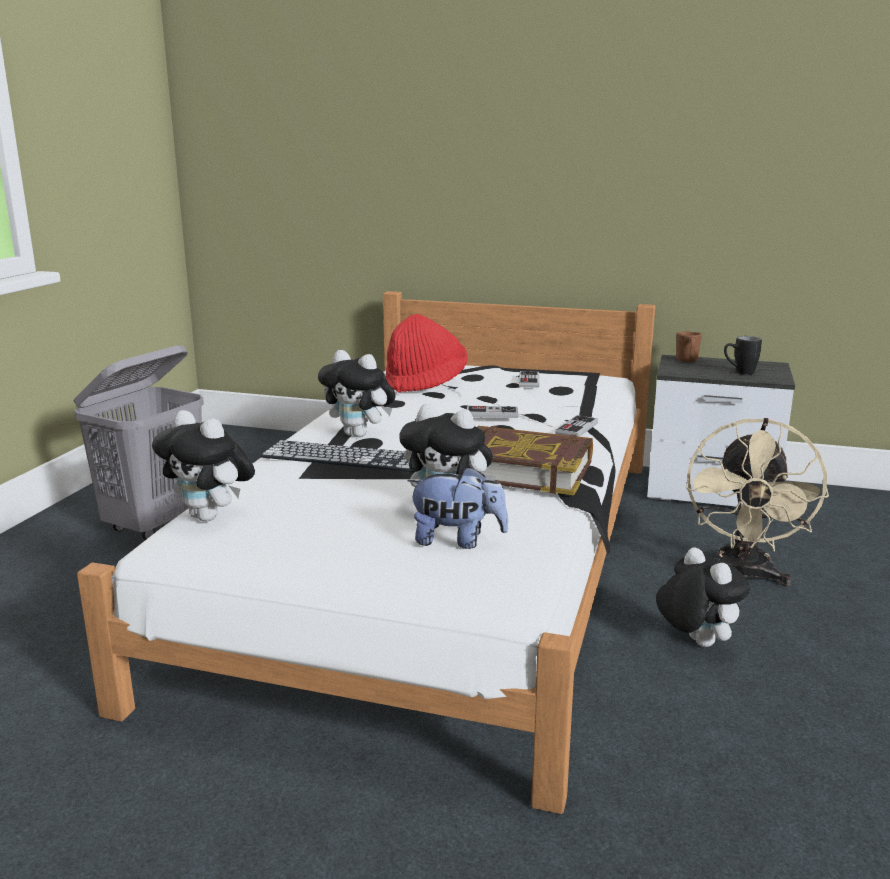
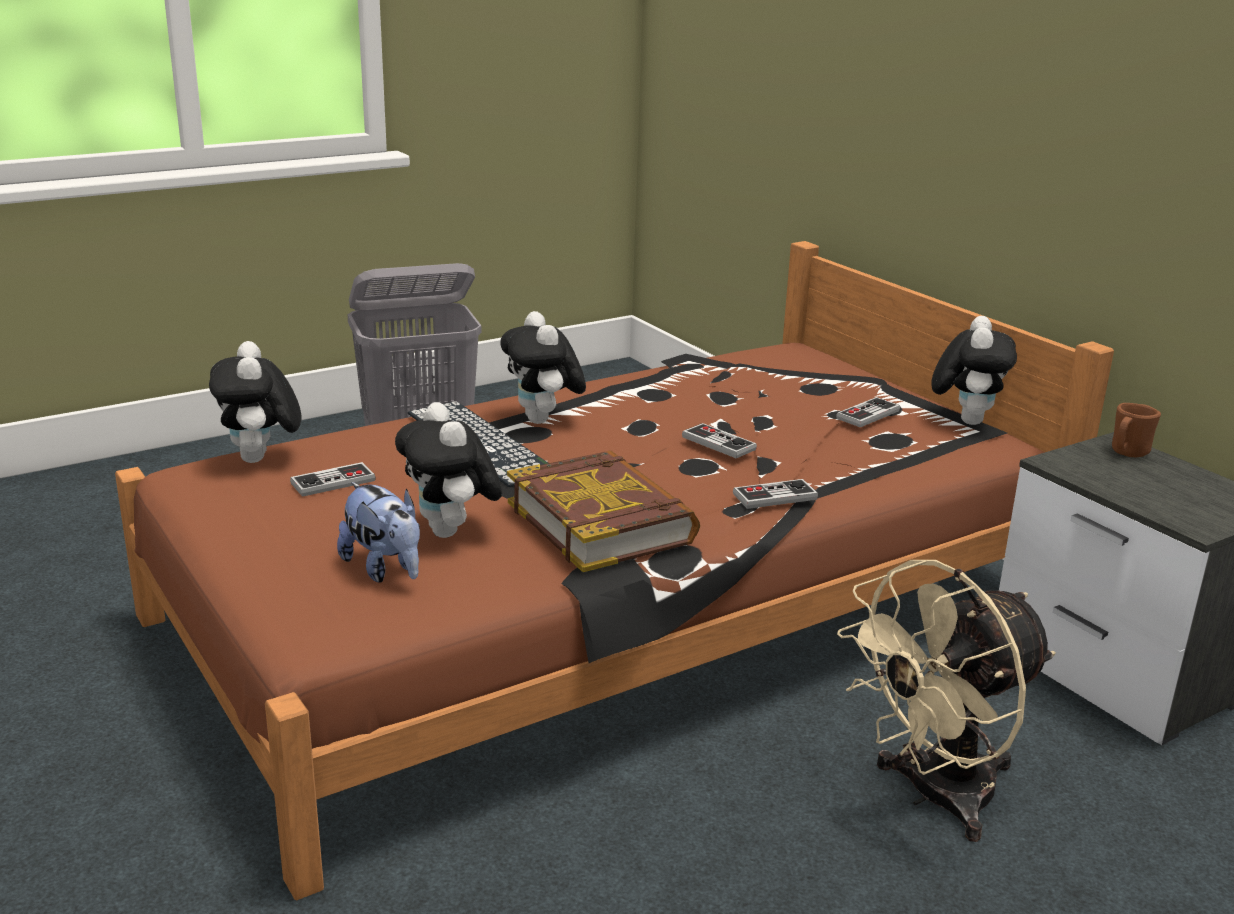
camera: 40 degrees right, 5 degrees up
(302, 510) = (333, 482): none -> game controller
(425, 383) = (738, 379): red hat -> none
(444, 559) = (613, 608): white bed -> brown bed
(695, 642) = (717, 835): plush toy -> plush toy (965, 420)
(739, 372) = (1162, 496): black mug -> none

